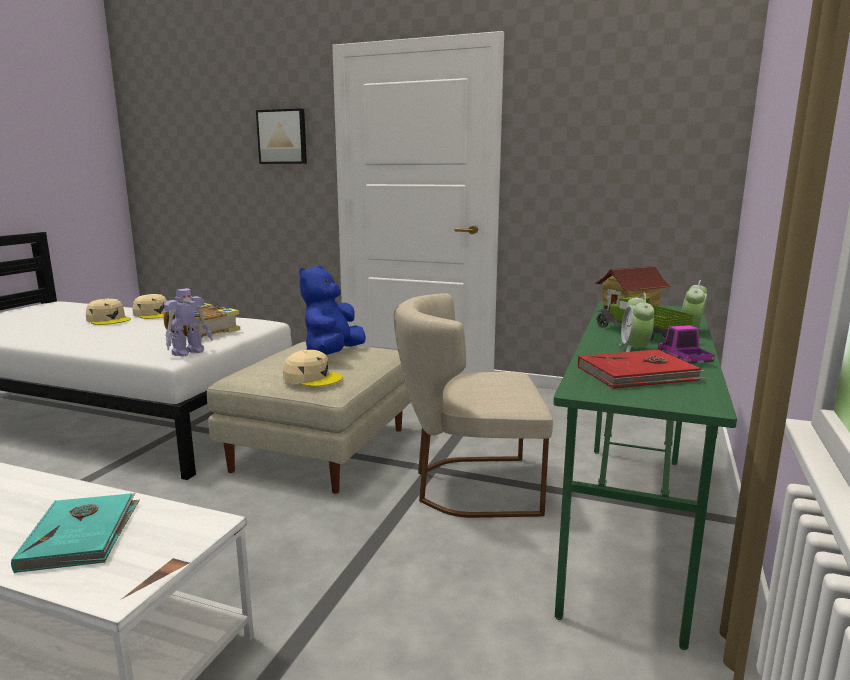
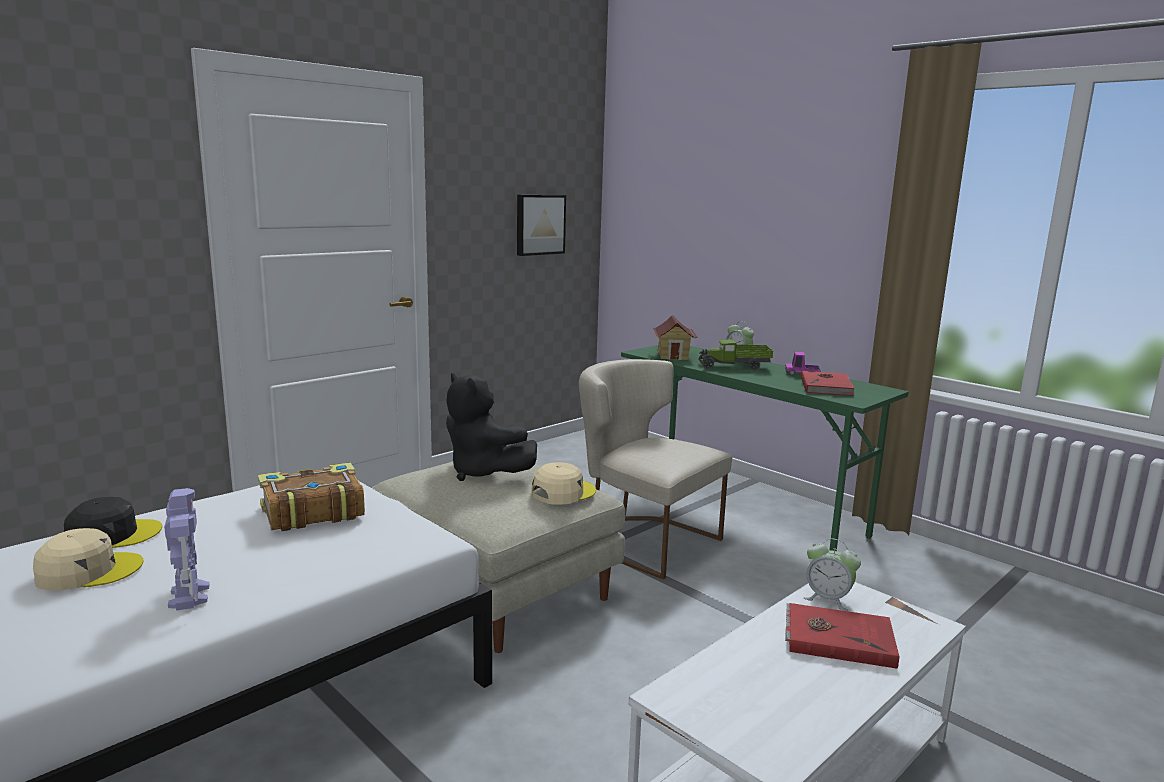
camera: 65 degrees left, 0 degrees up
(82, 534) = (838, 638): turquoise book -> red book
(154, 314) = (113, 535): beige cap -> black cap
(189, 352) = (417, 528): toy robot -> toy robot (189, 595)
(283, 137) = (98, 184): picture -> picture (539, 224)
(333, 353) = (483, 472): blue plush toy -> black plush toy
(469, 486) = (643, 540): beige chair -> beige chair turned 105 degrees clockwise
(634, 350) = (774, 376): alarm clock -> alarm clock (828, 599)

